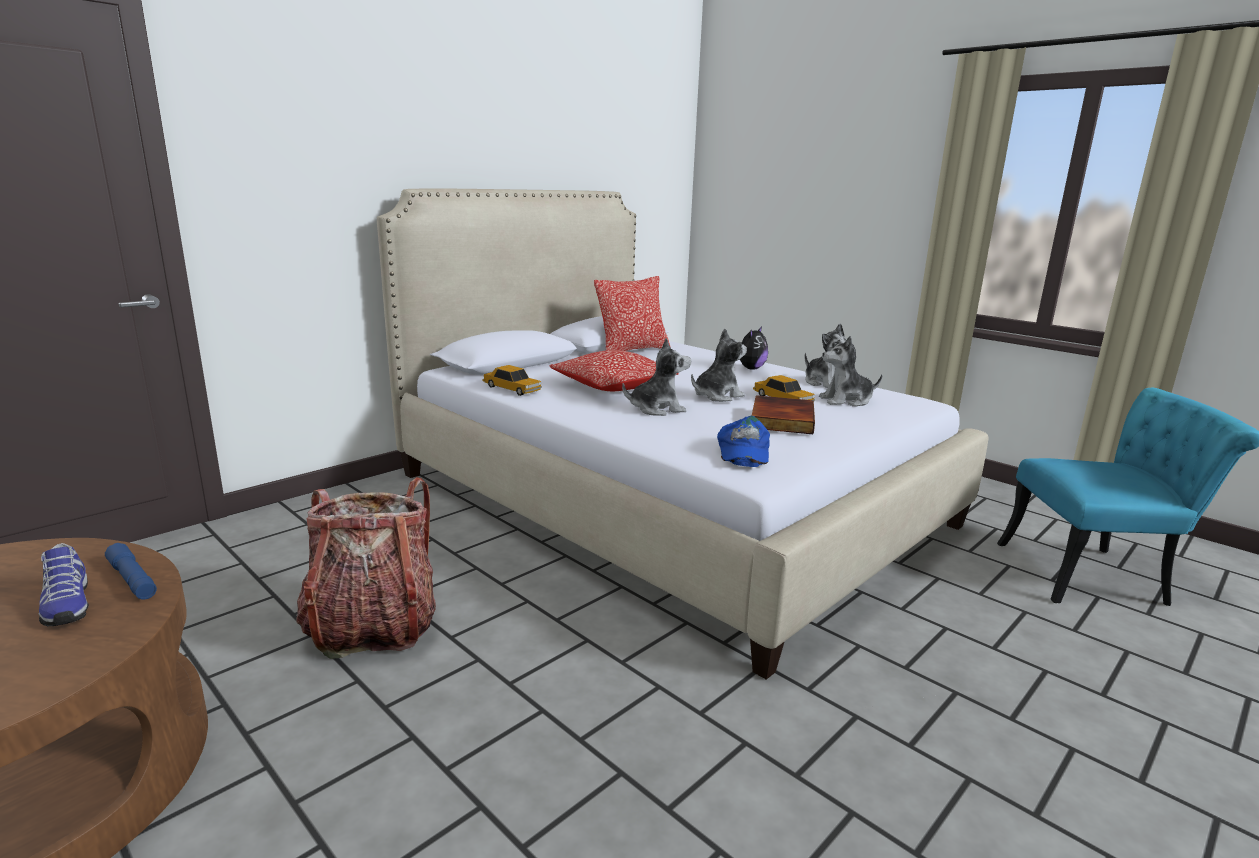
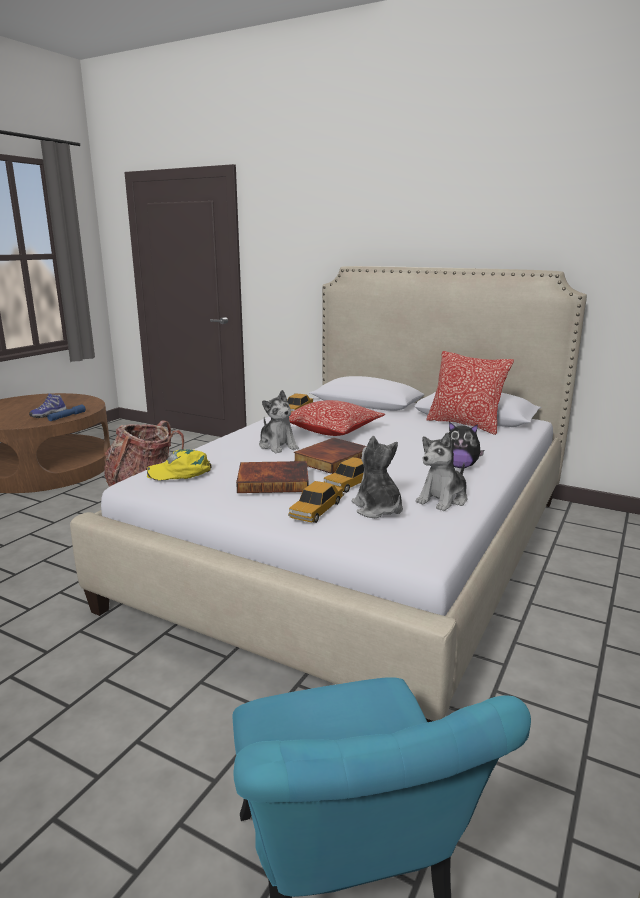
camera: 75 degrees right, 0 degrees up
(717, 396) = (331, 459): plush toy -> book
(742, 451) = (181, 472): blue cap -> yellow cap
(850, 416) = (316, 510): none -> toy car

